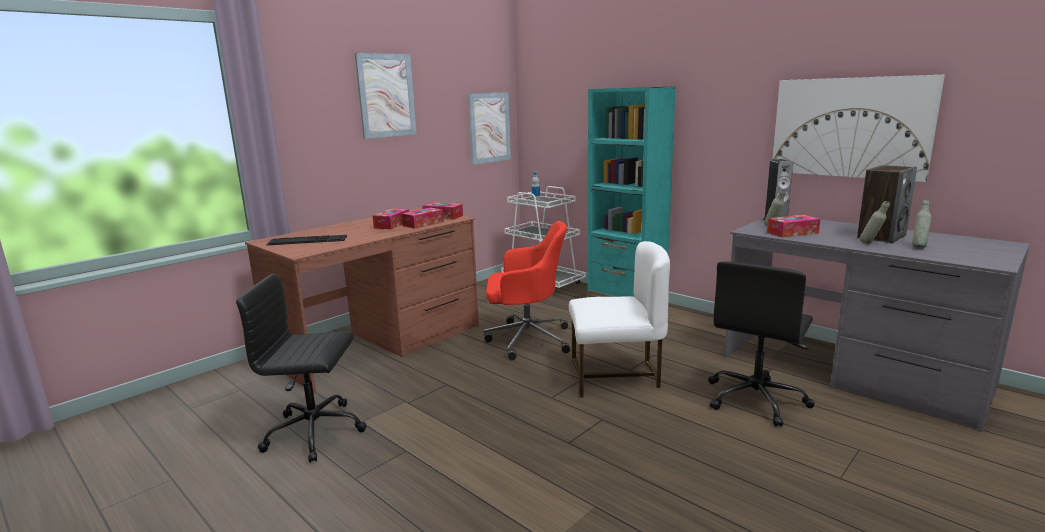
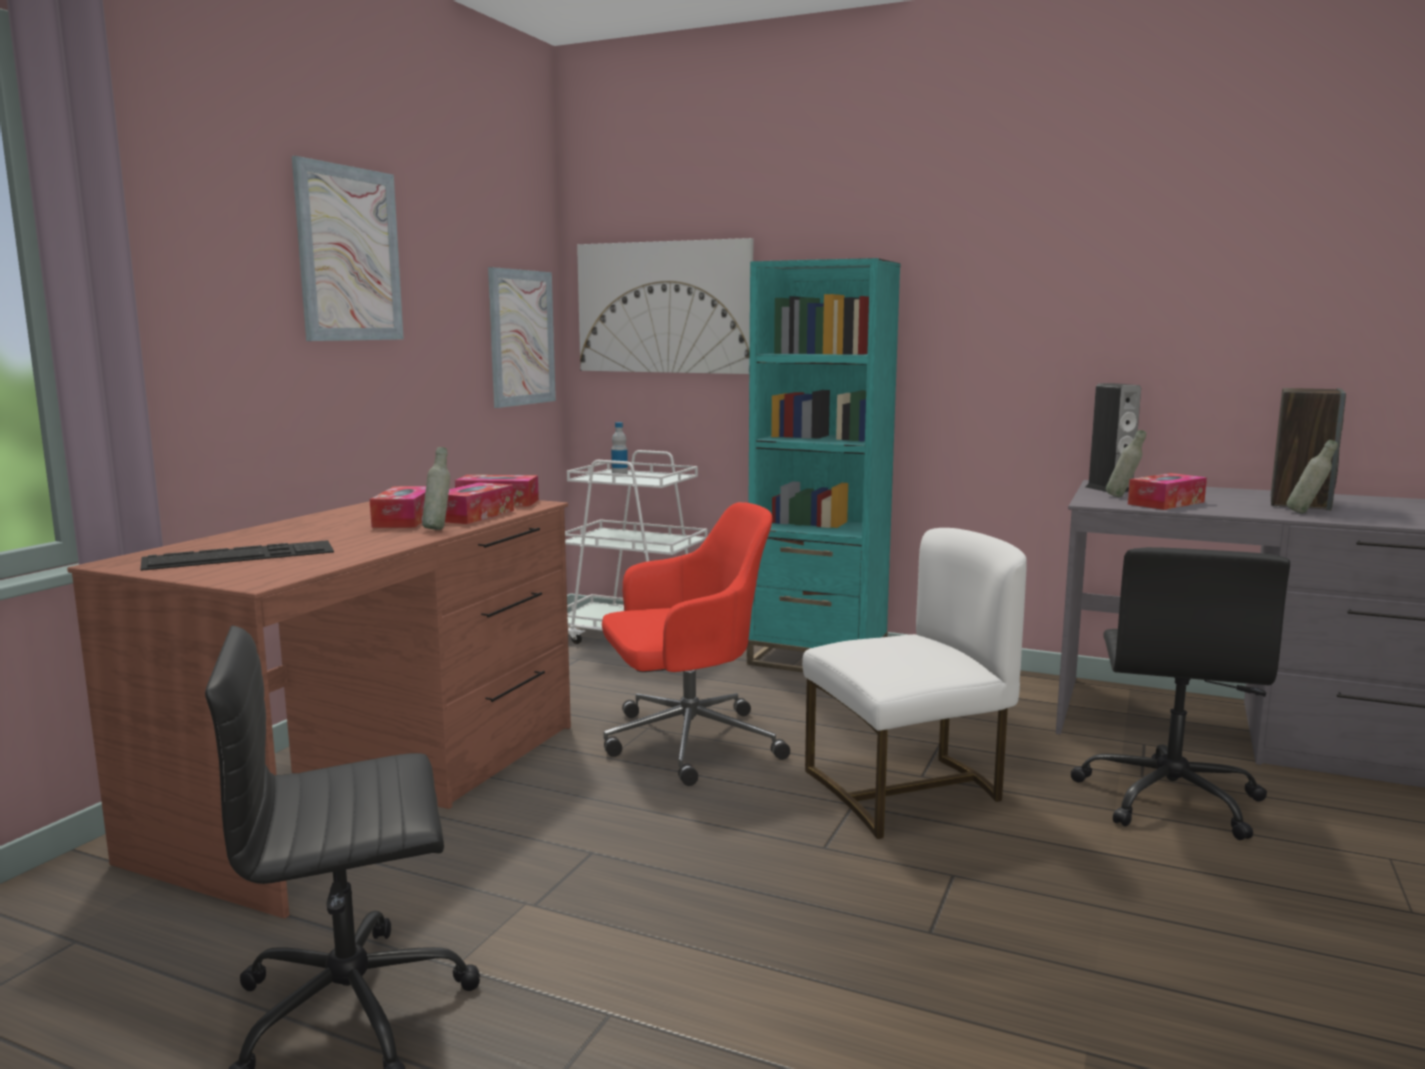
camera: 20 degrees left, 5 degrees down
(850, 127) = (1210, 332): picture -> picture (664, 307)
(918, 247) = (1374, 513): grey bottle -> grey bottle (438, 528)

